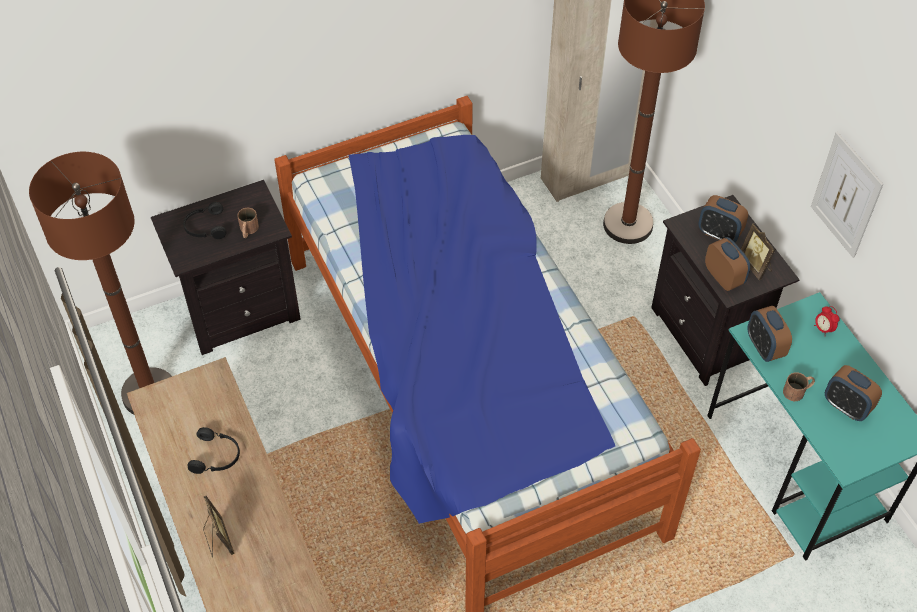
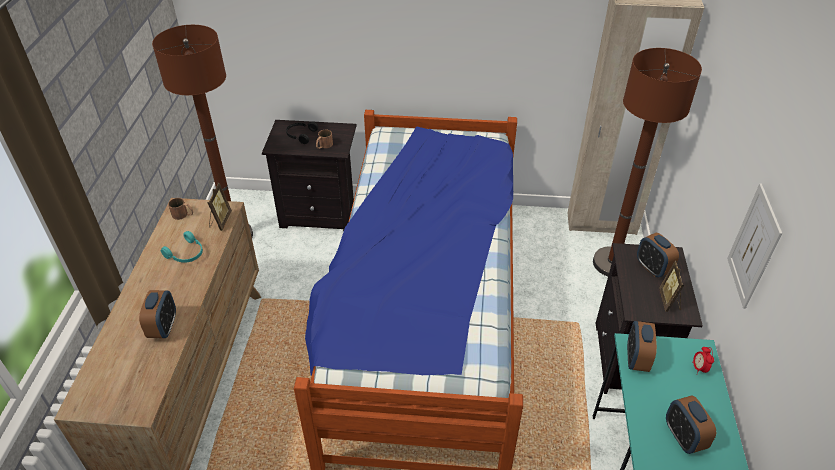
camera: 30 degrees right, 10 degrees down
(216, 456) = (186, 254): black headphones -> turquoise headphones
(218, 540) = (141, 303): picture frame -> picture frame (220, 221)
(724, 277) = (636, 298): alarm clock -> alarm clock (163, 327)
(798, 391) = (645, 404): brown mug -> brown mug (183, 214)

